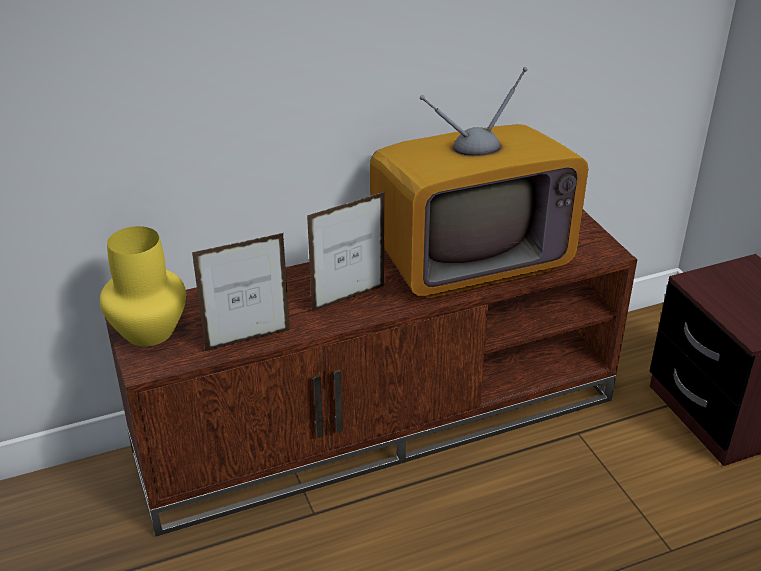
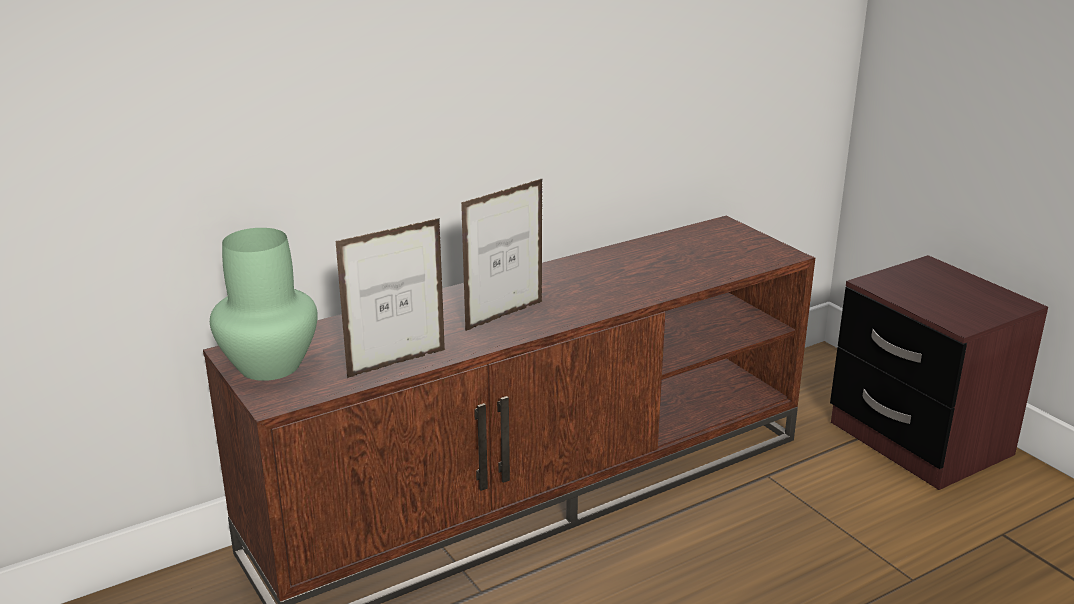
camera: 10 degrees left, 10 degrees down
(148, 330) = (269, 365): yellow vase -> green vase
(469, 258) = (630, 270): television -> none

